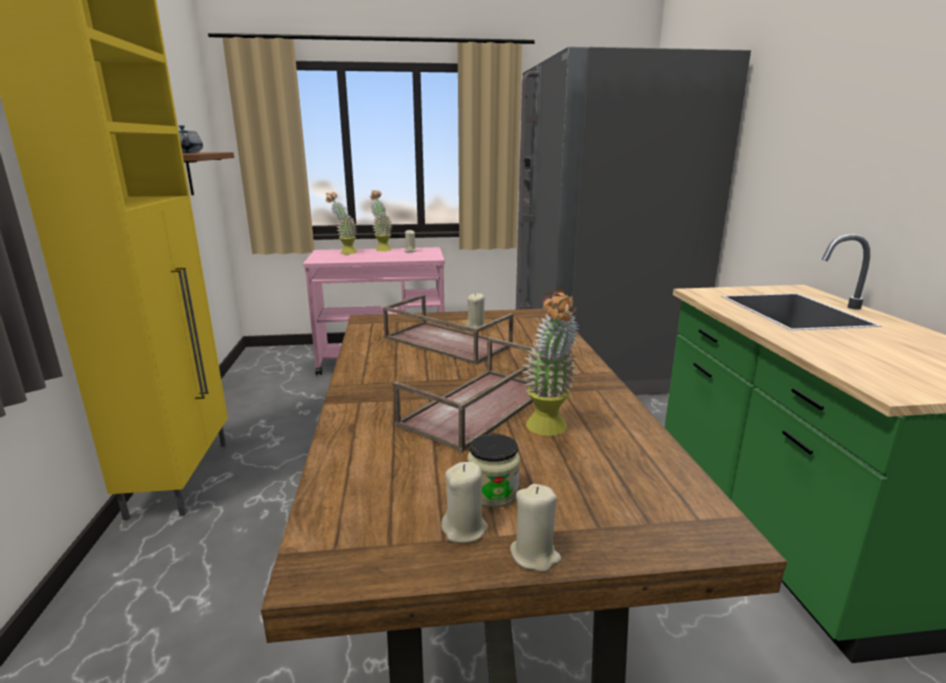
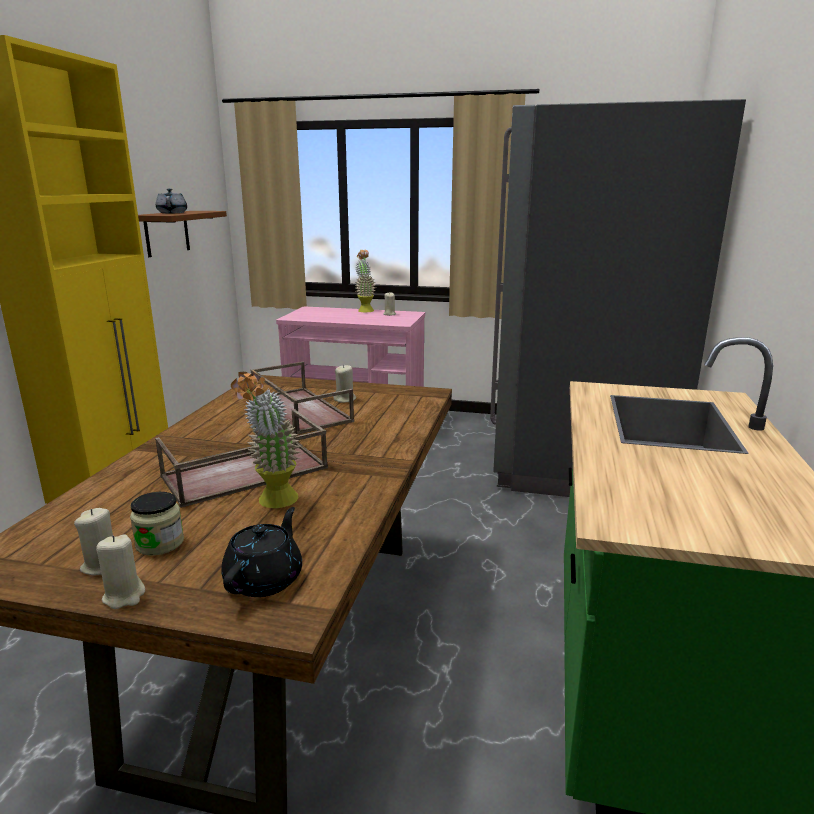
camera: 20 degrees right, 0 degrees up
(344, 252) = (325, 311): potted plant -> none
(646, 503) = (265, 579): none -> black teapot

